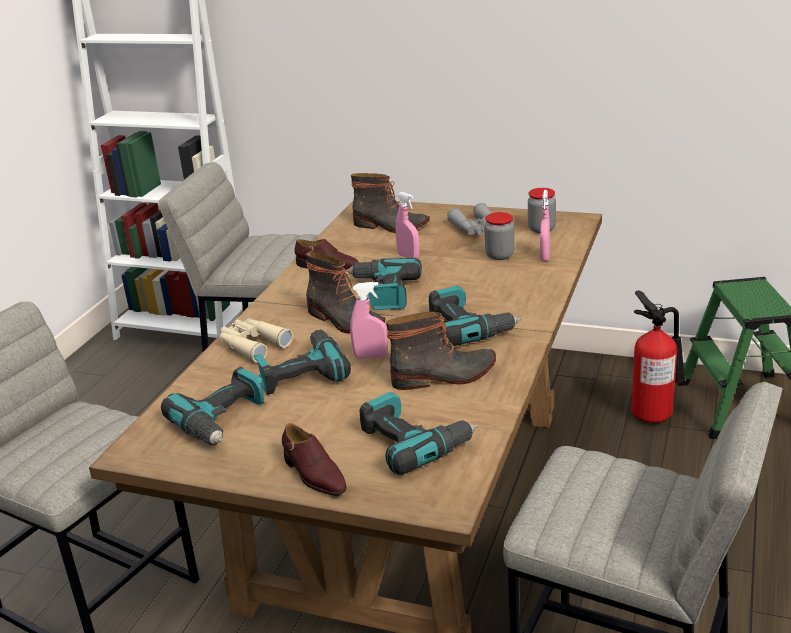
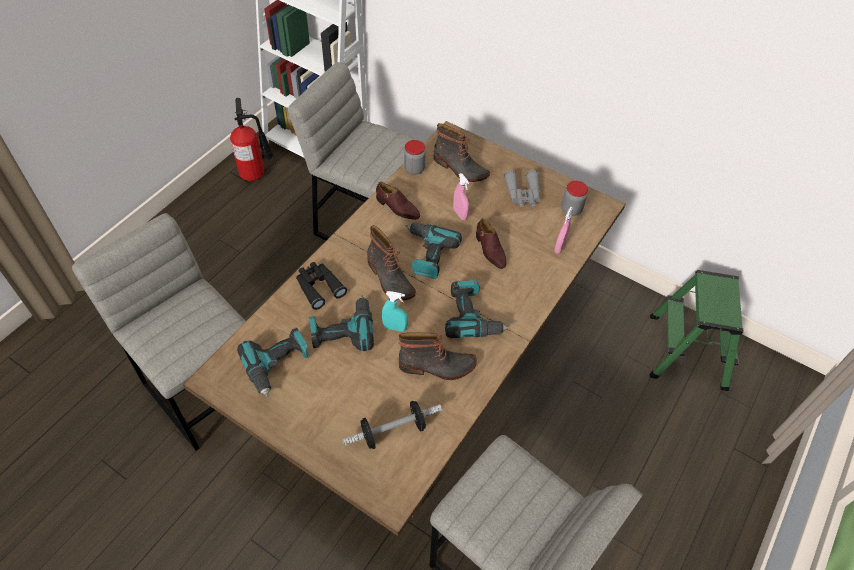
camera: 10 degrees right, 25 degrees up
(252, 345) = (319, 287): beige binoculars -> black binoculars
(314, 475) = (320, 441): brown shoe -> brown shoe (490, 250)
(371, 356) = (395, 327): pink spray bottle -> turquoise spray bottle
(414, 443) = (393, 431): power drill -> dumbbell
(499, 255) = (527, 234): jar -> jar (414, 169)
(654, 413) = (621, 340): fire extinguisher -> fire extinguisher (256, 173)

